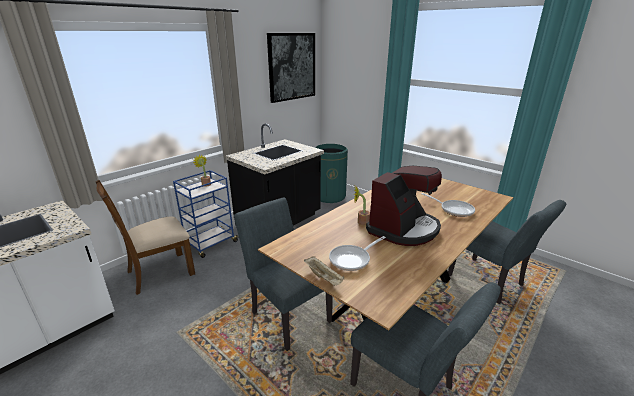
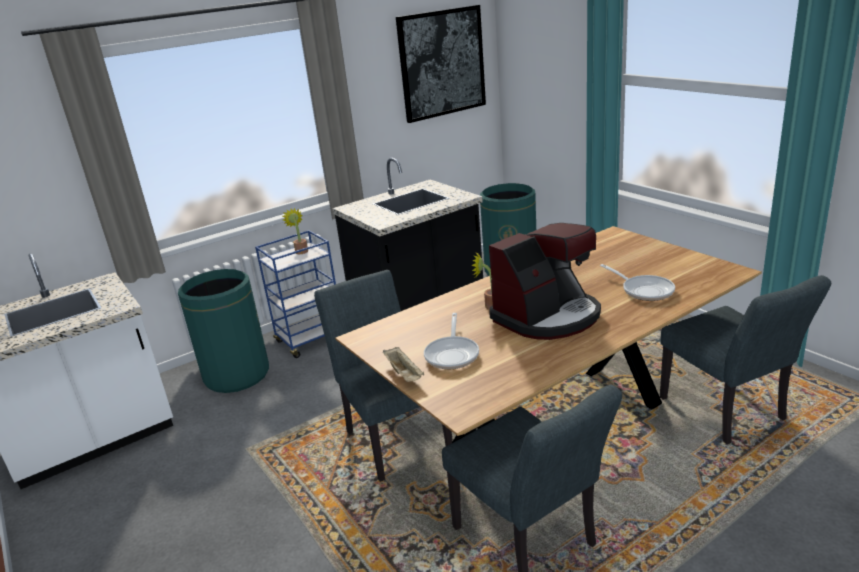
camera: 15 degrees right, 0 degrees up
(159, 272) = (237, 375): brown chair -> green trash can
(352, 259) = (452, 354): frying pan -> frying pan turned 60 degrees counterclockwise

